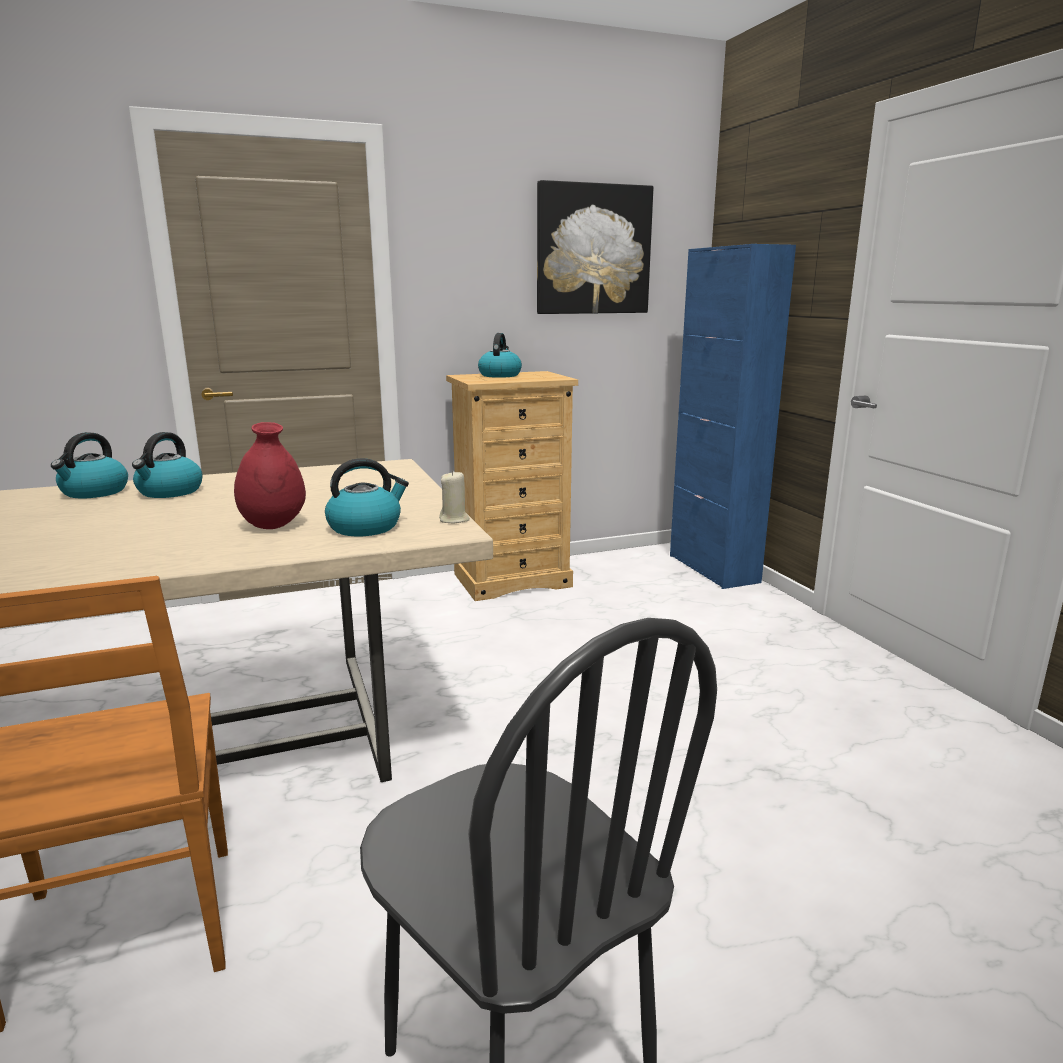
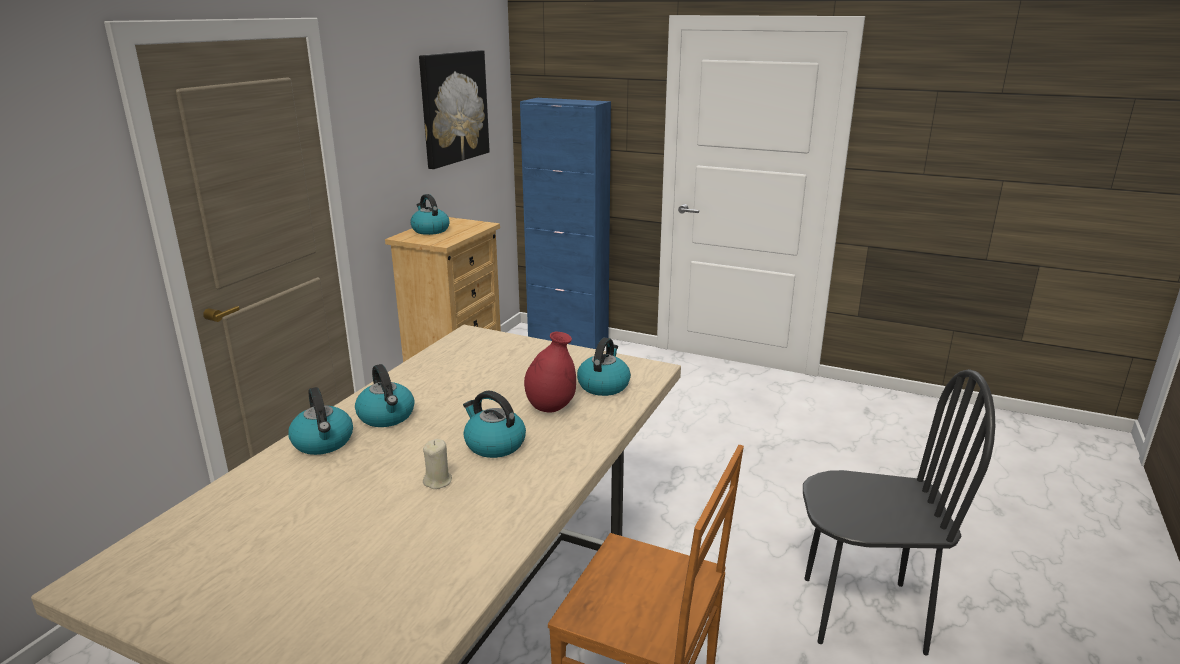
camera: 45 degrees left, 5 degrees up
(155, 532) = (494, 444): none -> kettle
(454, 519) = (632, 361): beige candle -> beige candle (438, 481)

